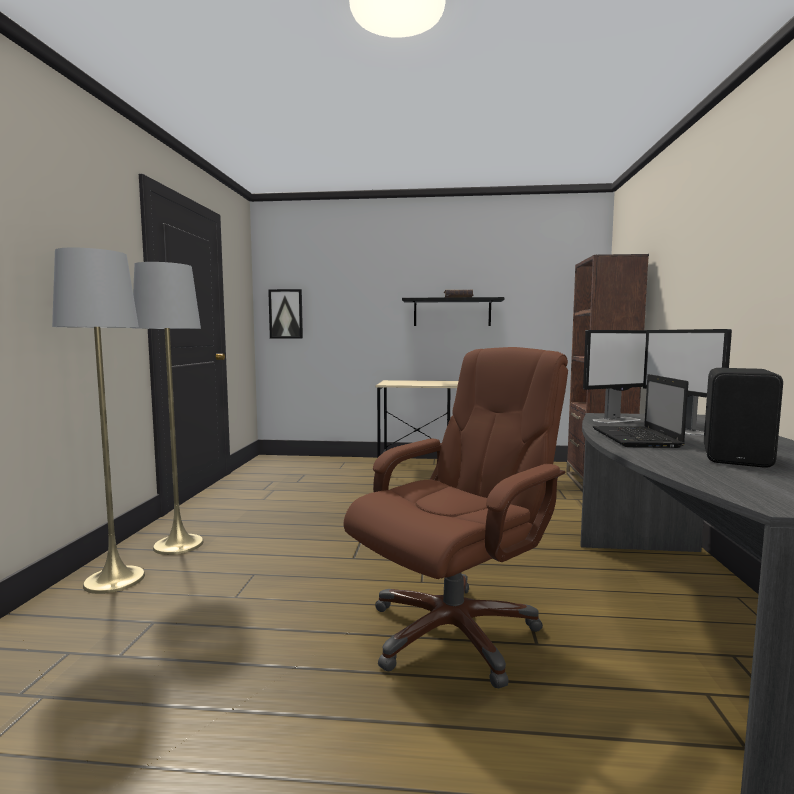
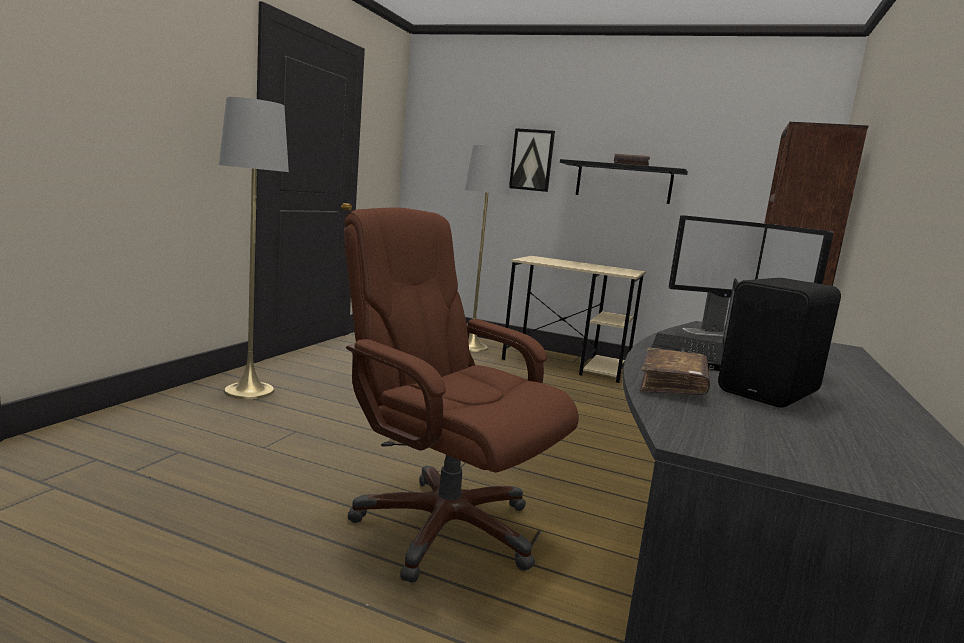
camera: 15 degrees right, 5 degrees up
(114, 580) = (173, 409): grey floor lamp -> grey floor lamp (471, 347)
(286, 314) = (435, 167): picture -> picture (532, 160)
(454, 631) = (444, 527): brown office chair -> brown office chair turned 120 degrees counterclockwise
(676, 464) = (672, 385): none -> brown book

